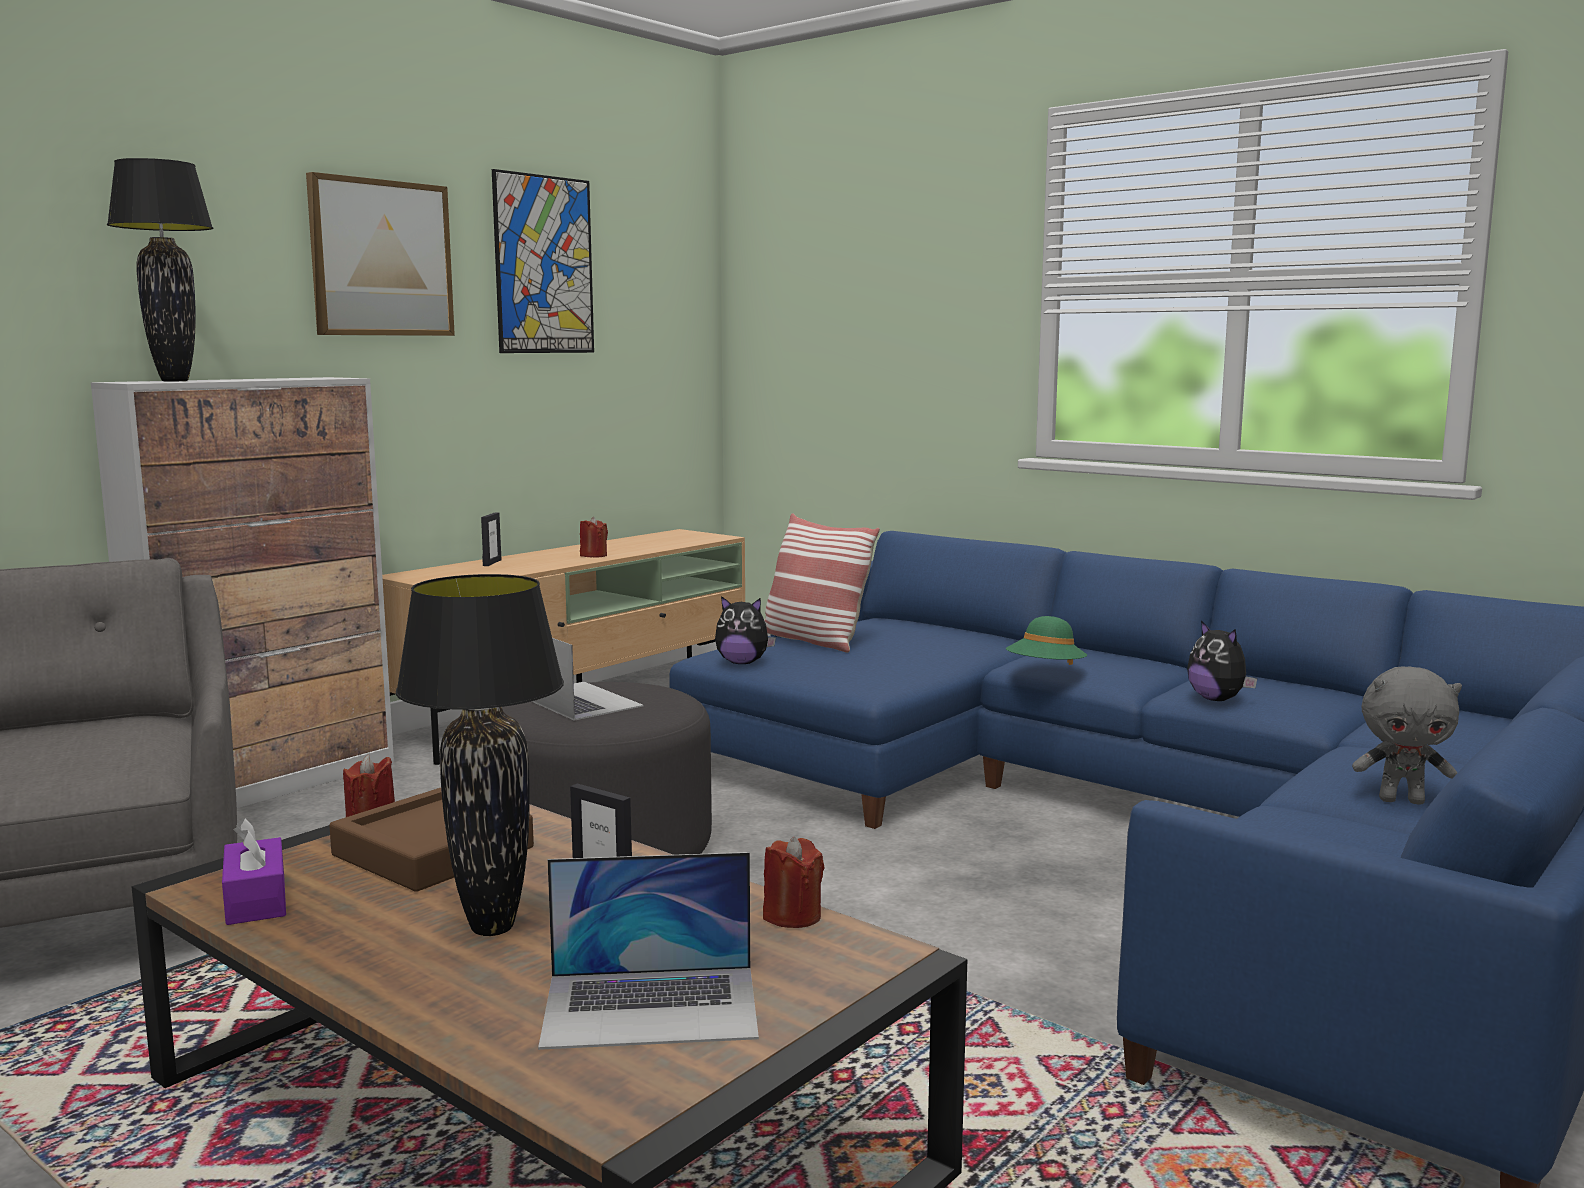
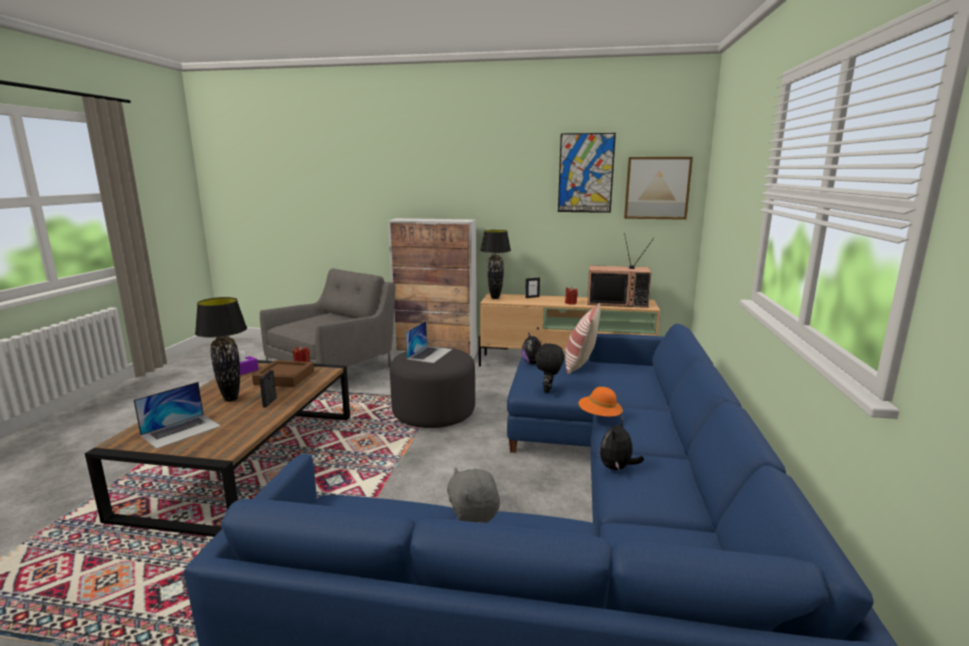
camera: 60 degrees right, 5 degrees up
(174, 381) = (409, 219): black table lamp -> black table lamp (495, 298)
(381, 258) = (504, 174): picture -> picture (657, 188)
(651, 1006) = (181, 430): laptop -> laptop turned 105 degrees counterclockwise
(653, 541) = (617, 302): none -> television
(792, 916) = (251, 433): red candle -> none
(892, 677) = (548, 390): none -> black plush toy
(1045, 671) = (599, 416): green hat -> orange hat

